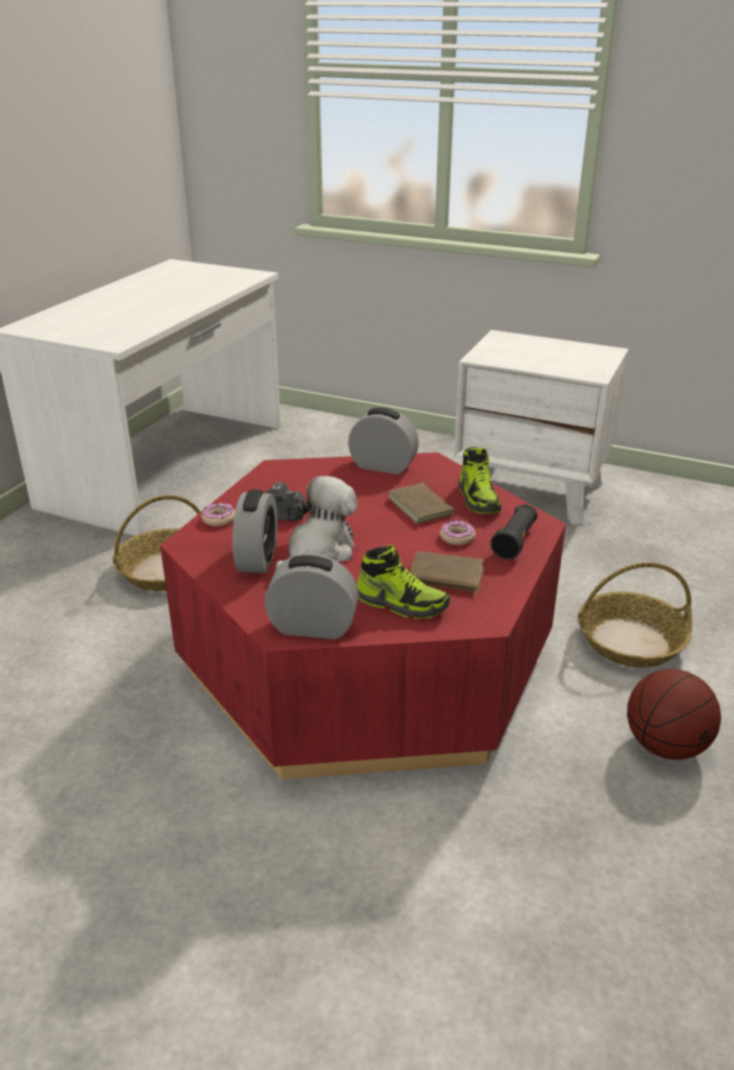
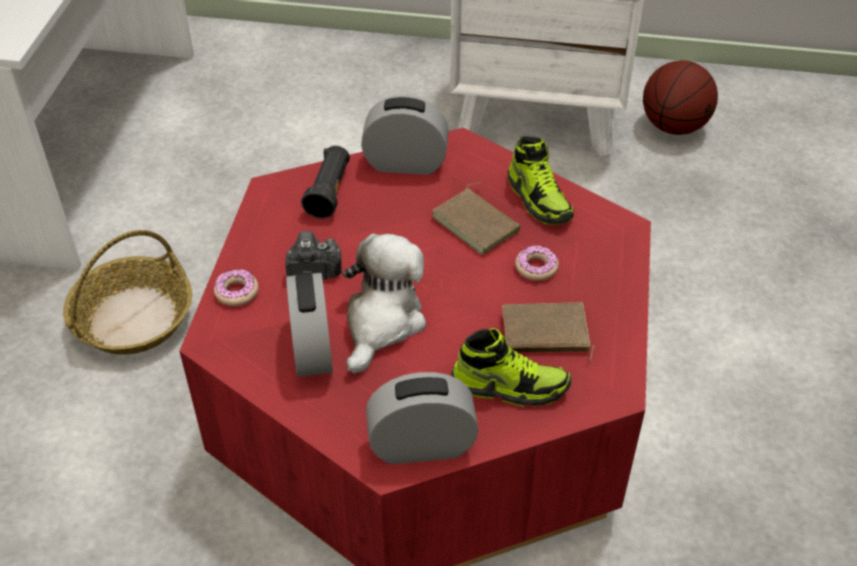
camera: 15 degrees left, 15 degrees up
(515, 542) = (604, 262): black flashlight -> black flashlight (329, 192)
(629, 641) = (709, 316): basket -> none
(665, 746) = (782, 450): basketball -> basketball (674, 127)

